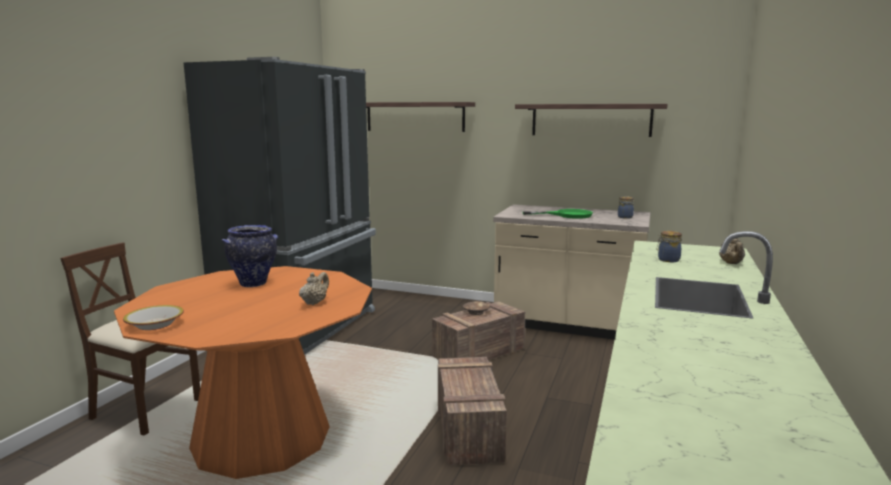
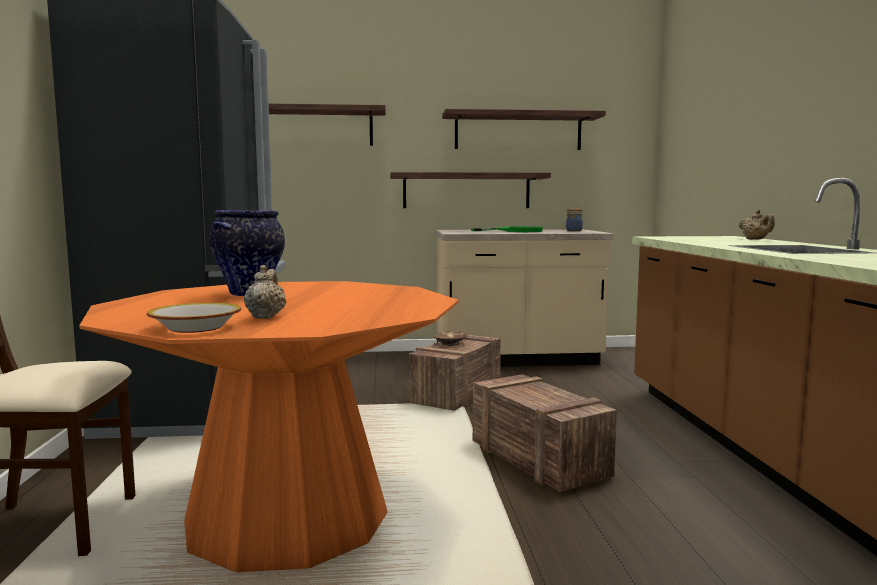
camera: 25 degrees left, 5 degrees down
(314, 302) = (381, 298): beige teapot -> beige teapot (266, 317)
(541, 172) = (466, 191): none -> shelf
(667, 260) = (701, 240): jar -> none

